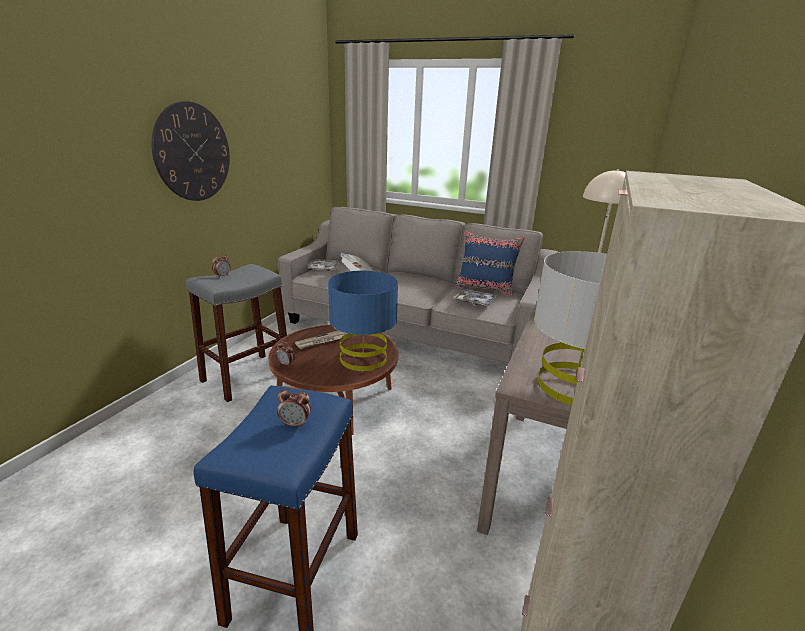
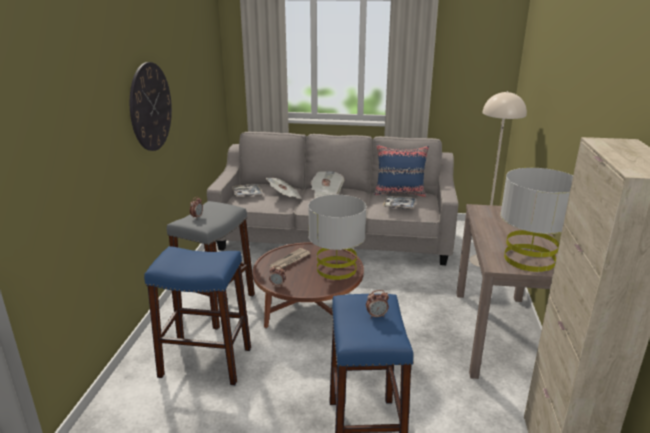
camera: 15 degrees left, 0 degrees up
(189, 435) = (205, 362): none -> blue stool
(363, 359) = (336, 269): blue table lamp -> grey table lamp
(404, 278) = (326, 193): none -> newspaper

